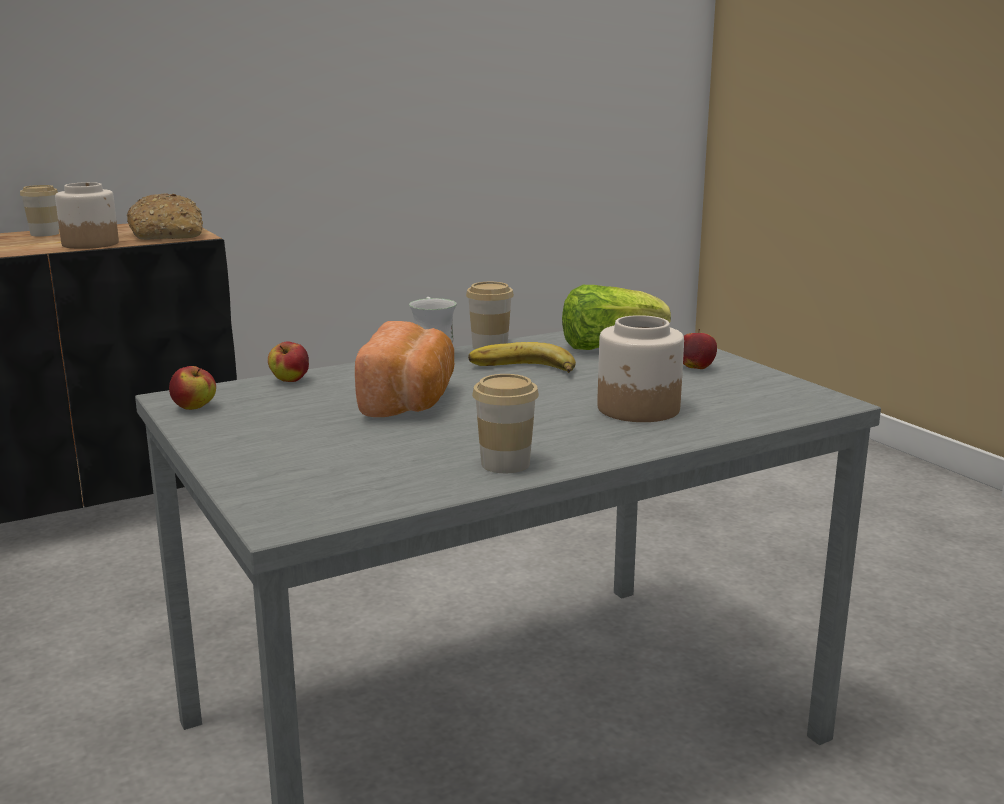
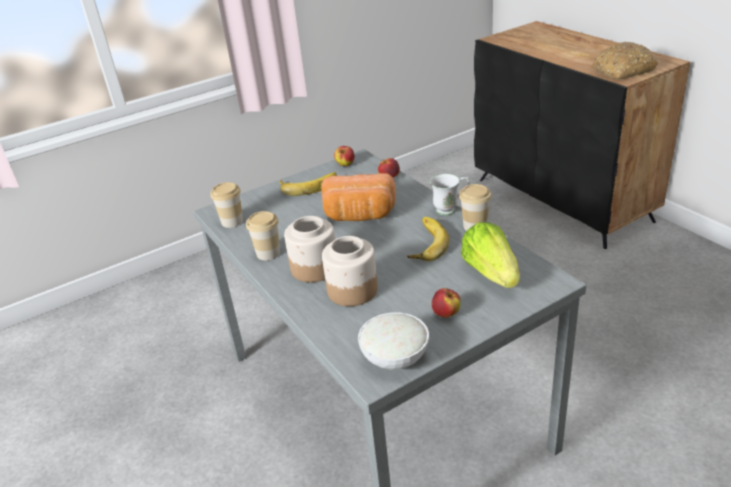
camera: 90 degrees right, 15 degrees up
(44, 234) = (596, 45): cup -> cup (232, 221)
(90, 244) = (576, 61): jar -> jar (315, 268)
(250, 436) = (308, 185): none -> banana
(791, 392) = (394, 358): none -> white bowl

